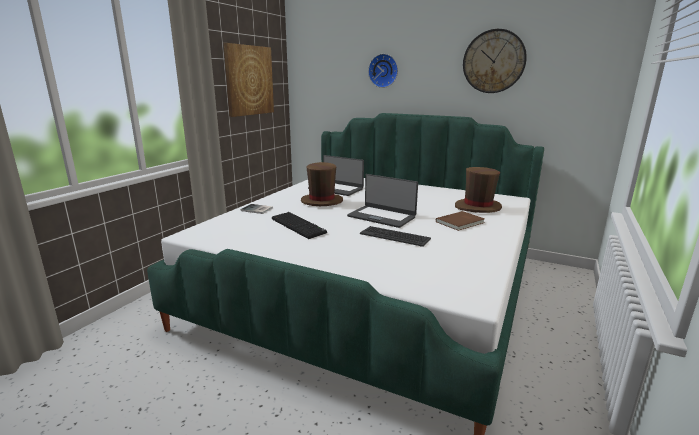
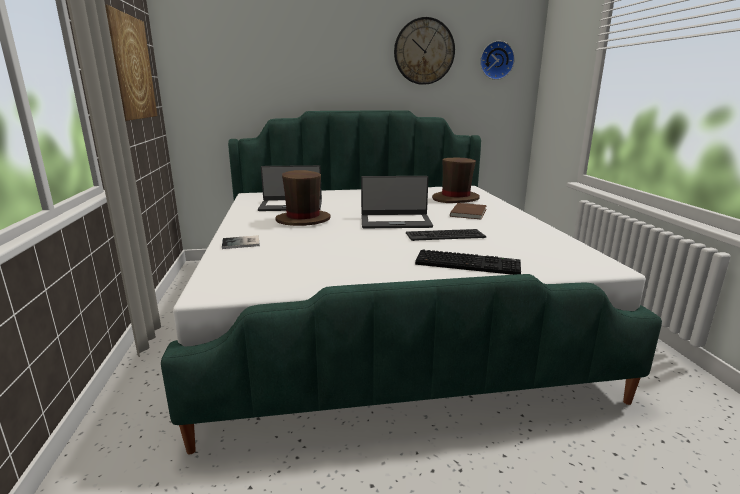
camera: 35 degrees left, 0 degrees up
(299, 226) = (333, 248): keyboard -> keyboard (468, 263)
(383, 70) = (302, 60): wall clock -> wall clock (496, 60)

